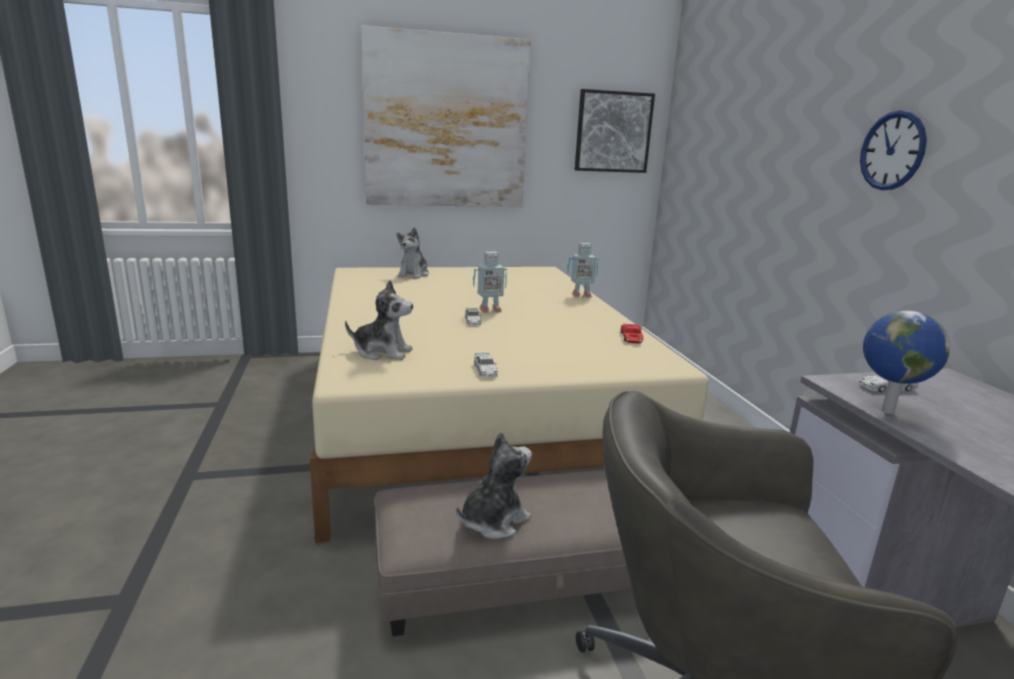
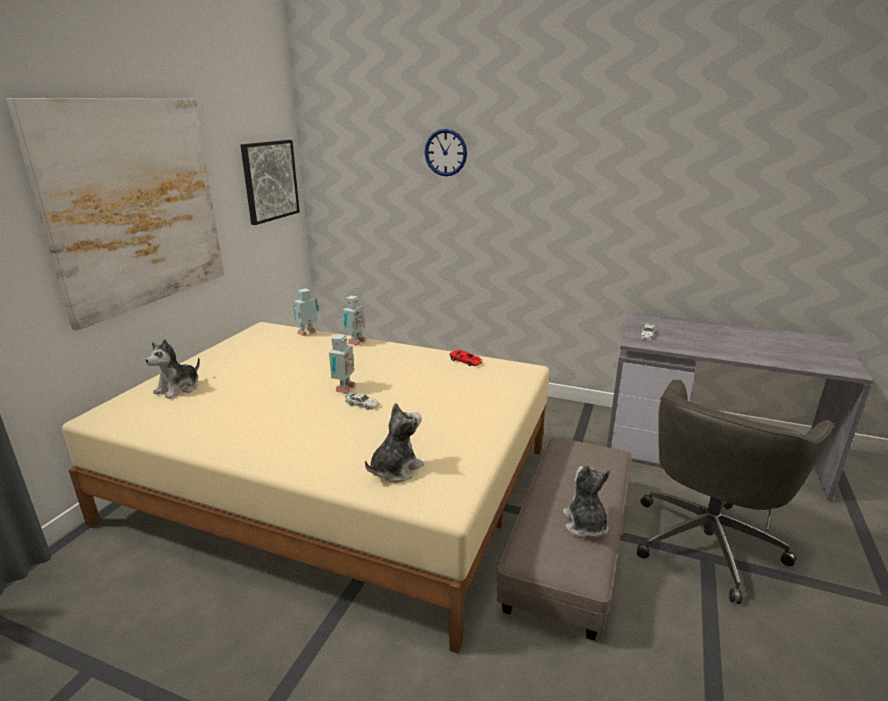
camera: 55 degrees left, 5 degrees up
(413, 274) = (178, 388): plush toy -> plush toy turned 75 degrees clockwise
(485, 370) = (478, 435): toy car -> none
(564, 280) = (308, 333): none -> toy robot
(886, 410) = (674, 348): globe -> none
(892, 151) = (562, 194): wall clock -> wall clock (445, 152)

